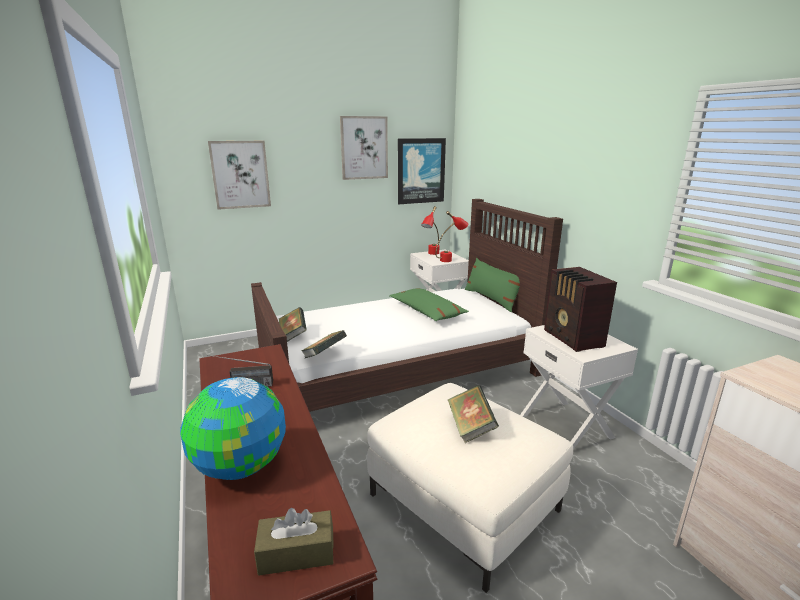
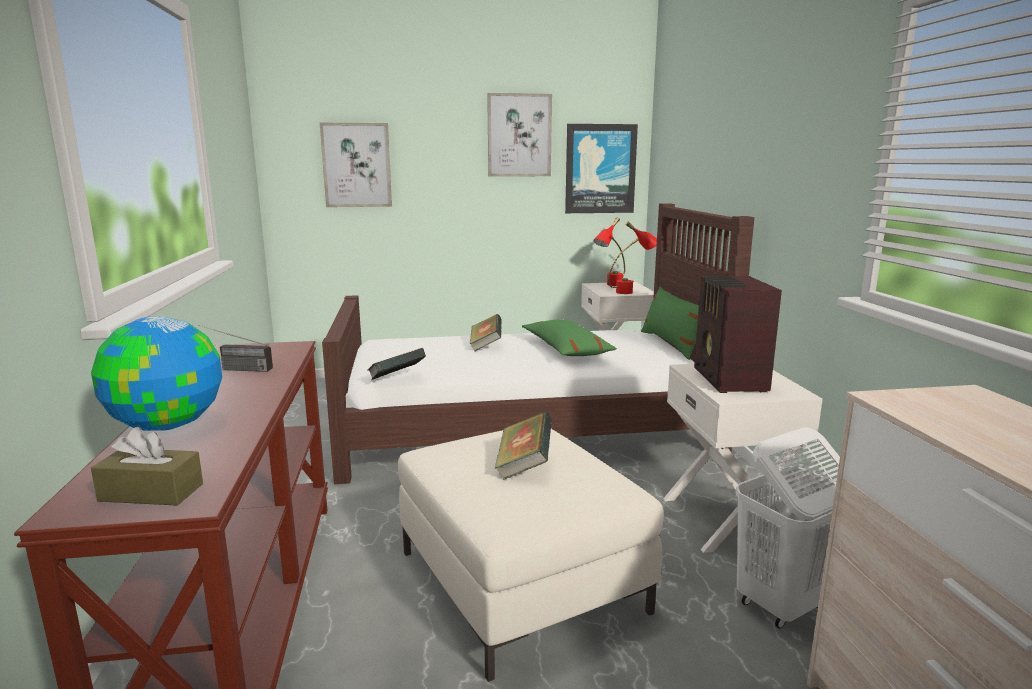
camera: 15 degrees right, 5 degrees down
(293, 335) = (375, 358): book -> book (486, 346)
(630, 486) = (782, 604): none -> white laundry basket

